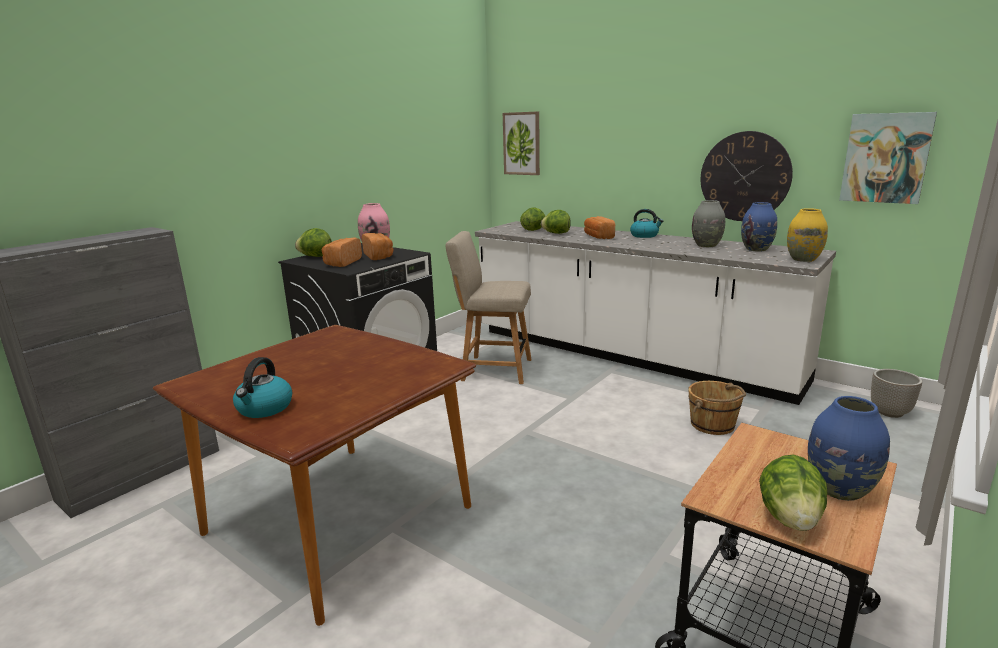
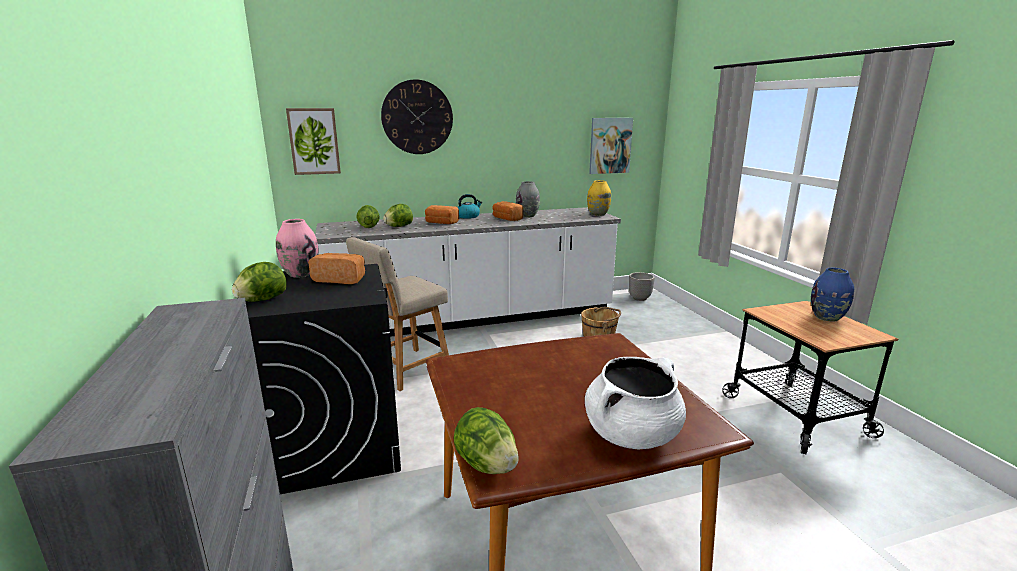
camera: 55 degrees left, 0 degrees up
(264, 408) = (631, 434): kettle -> white cooking pot
(342, 262) = (327, 295): bread -> bread (506, 219)
(744, 176) = (531, 162): wall clock -> wall clock (417, 117)
(756, 249) = (559, 213): blue vase -> none
(790, 518) = (850, 335): lettuce -> lettuce (486, 465)

